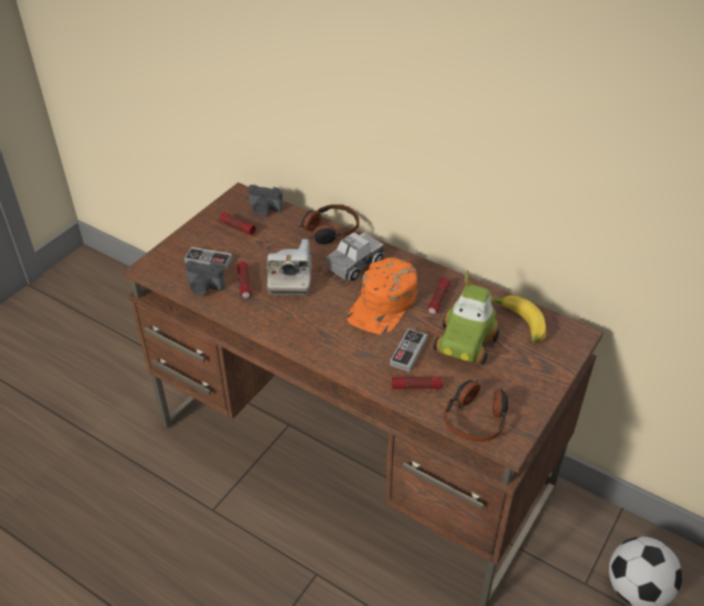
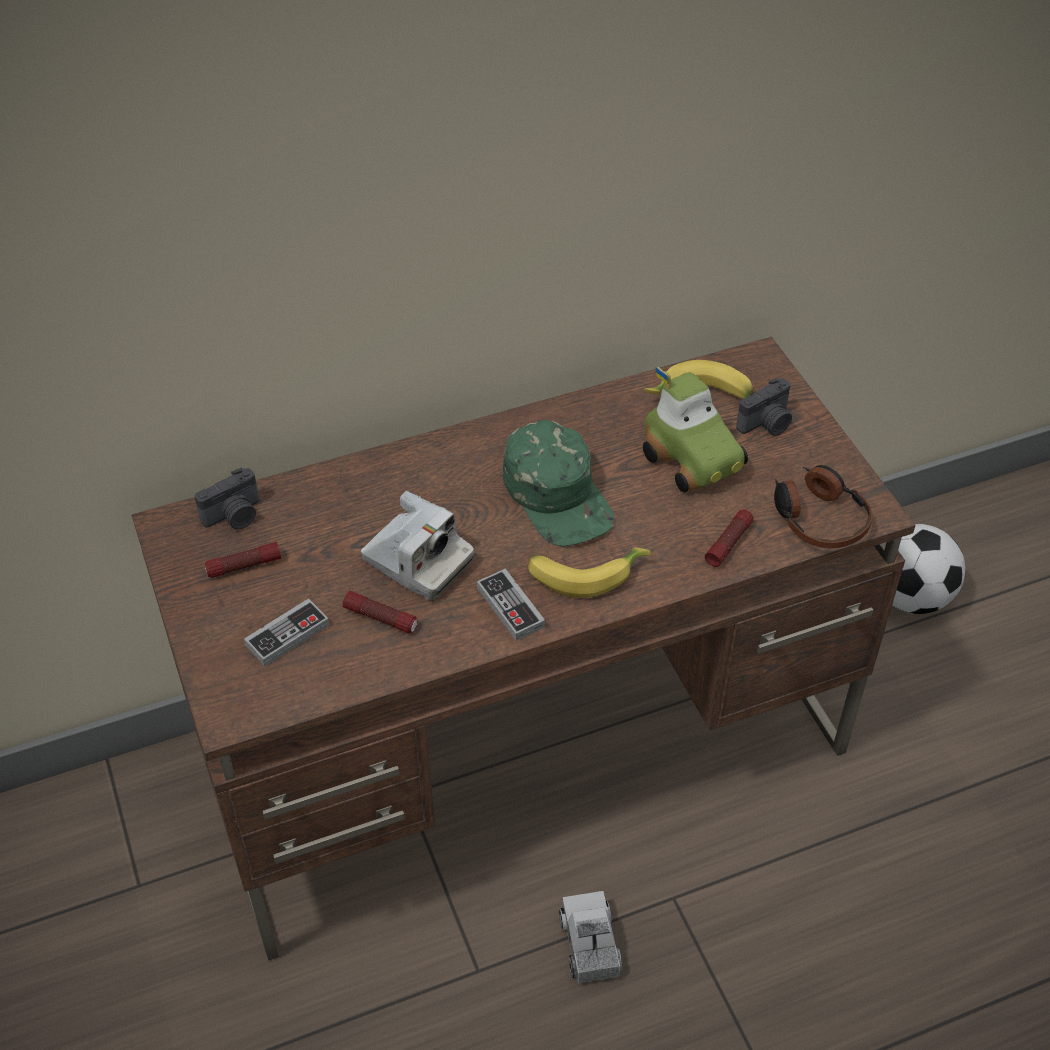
camera: 55 degrees left, 5 degrees up
(204, 288) = (344, 669): camera -> camera (767, 424)
(329, 230) = (357, 470): headphones -> none
(339, 340) = (585, 573): none -> banana
(354, 265) = (455, 483): toy truck -> toy truck (590, 945)
(384, 304) = (558, 495): orange cap -> green cap
(408, 352) = (664, 518): game controller -> game controller (510, 607)
(438, 300) = (598, 440): flashlight -> none

